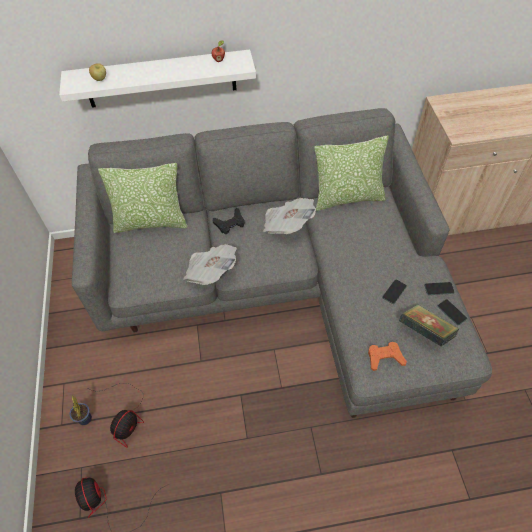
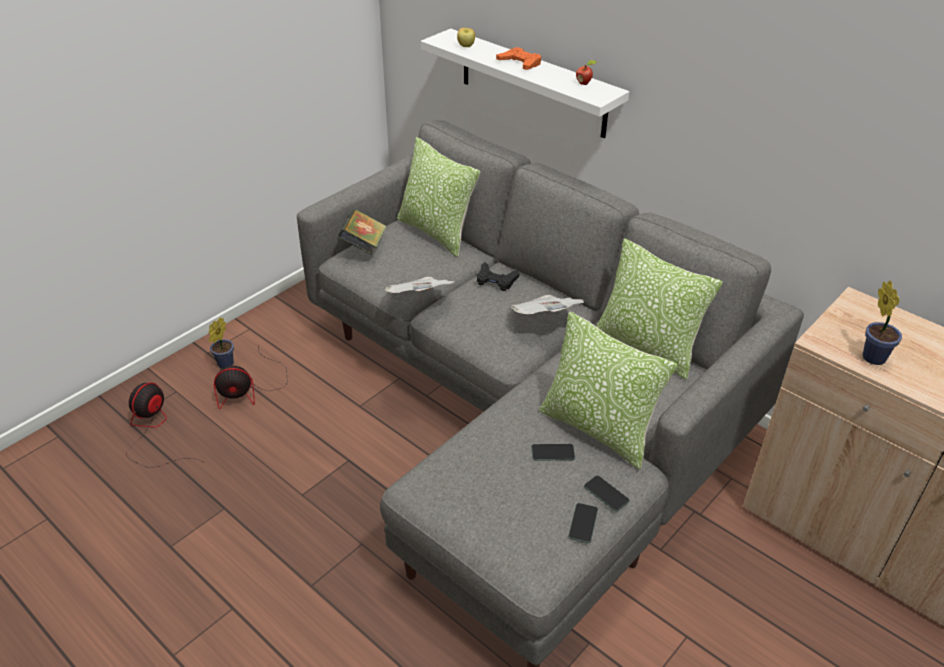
camera: 50 degrees right, 15 degrees down
(385, 357) = (448, 488): orange game controller -> orange game controller (520, 63)
(392, 261) = (598, 429): none -> pillow
(425, 332) = (522, 509): book -> book (364, 246)
(482, 126) = (872, 355): none -> potted plant

